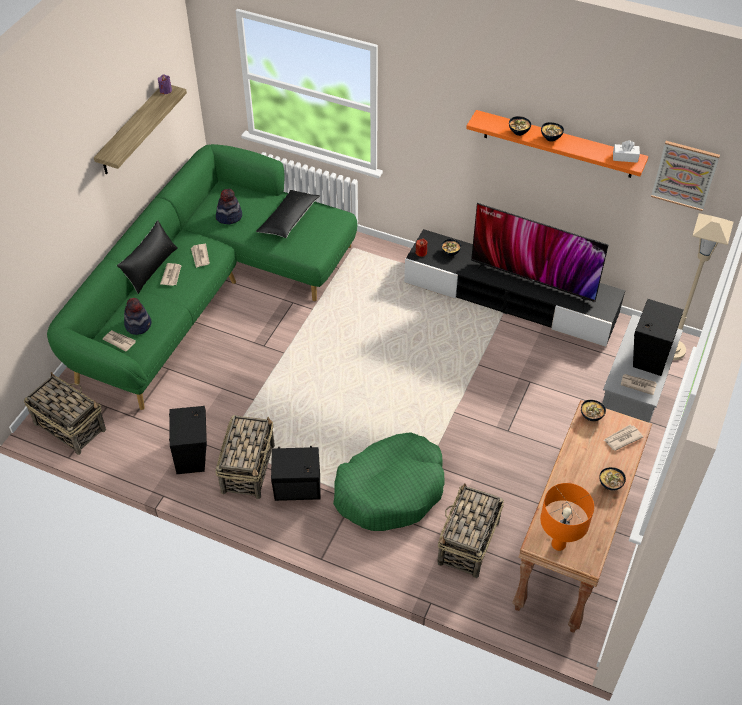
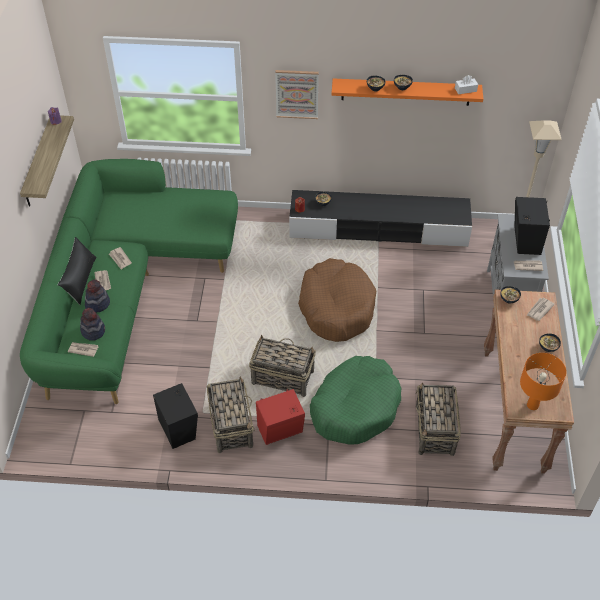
camera: 20 degrees left, 0 degrees up
(69, 426) = (58, 437): basket -> basket (282, 377)
(229, 216) = (129, 219): hat -> hat (97, 304)
(289, 219) = (182, 209): black pillow -> none
(298, 490) = (281, 430): black speaker -> red speaker
(421, 374) = (336, 307): none -> brown dog bed
(532, 282) = (397, 210): television -> none
(684, 175) = (512, 93): picture -> picture (297, 94)

